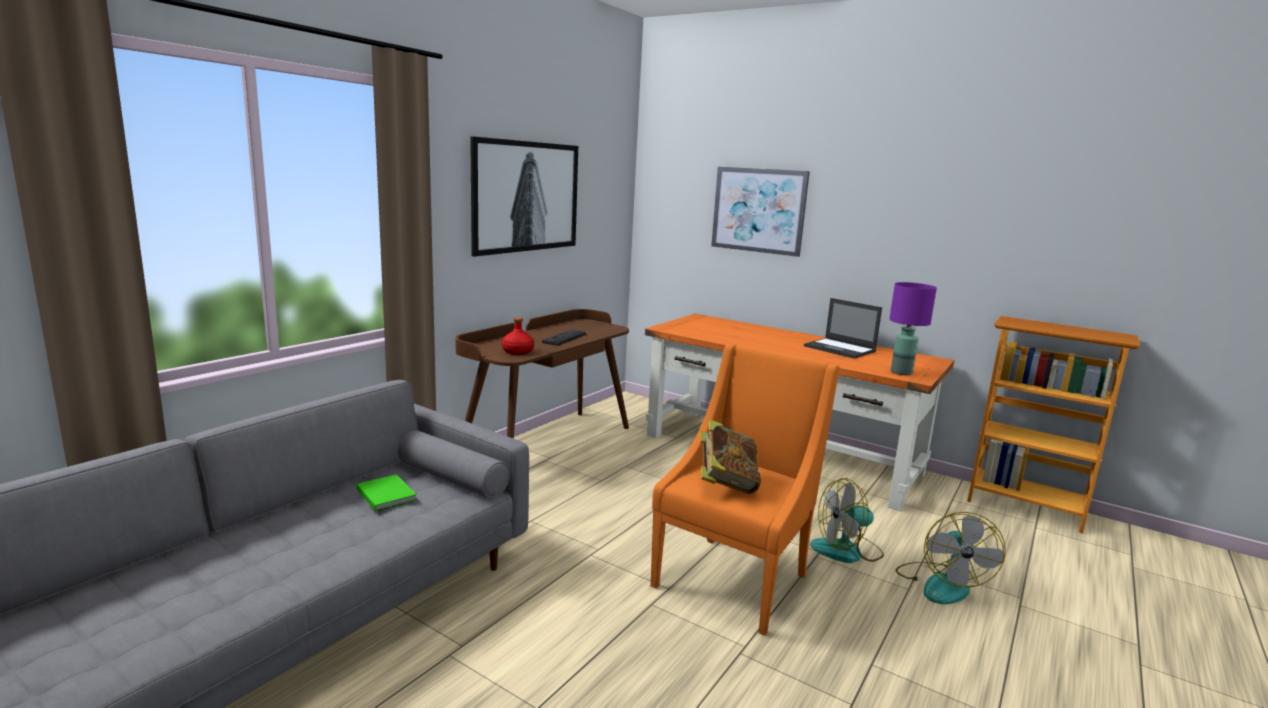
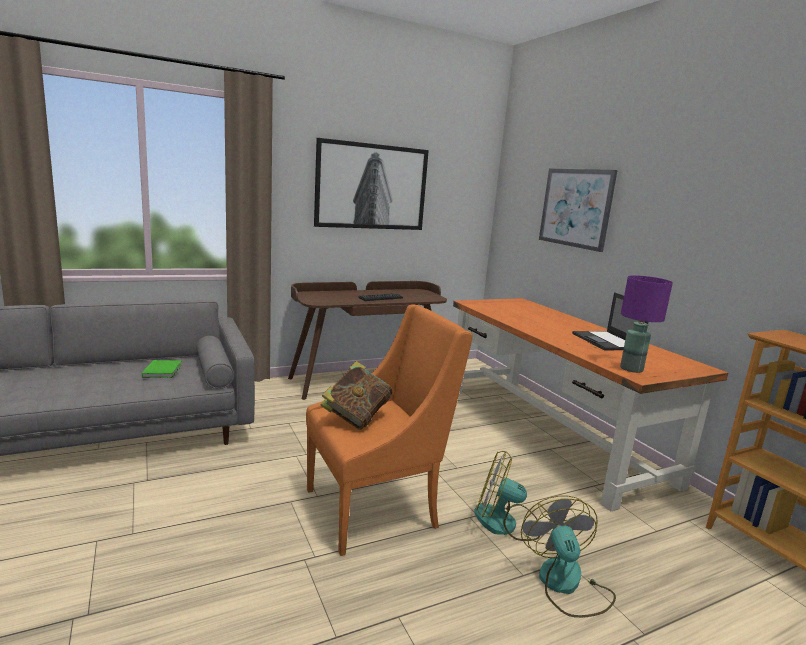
camera: 30 degrees right, 0 degrees up
(517, 352) = (328, 300): red bottle -> none
(941, 584) = (566, 585): fan -> fan turned 135 degrees clockwise

